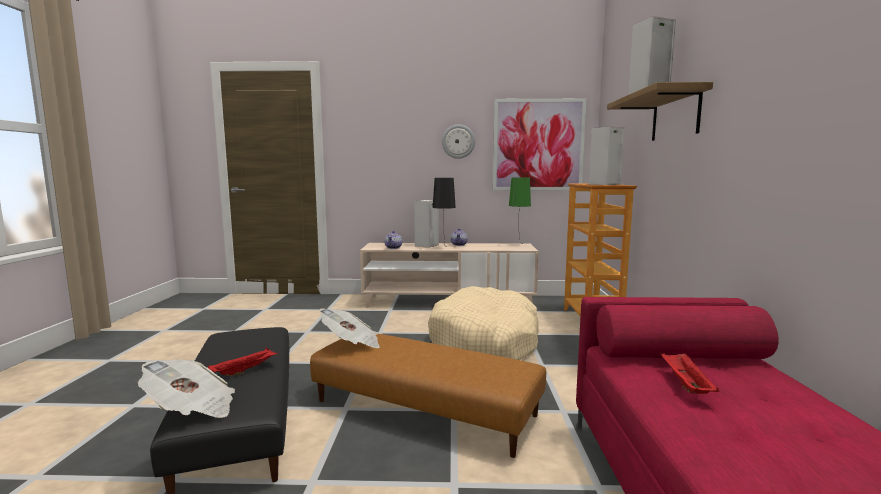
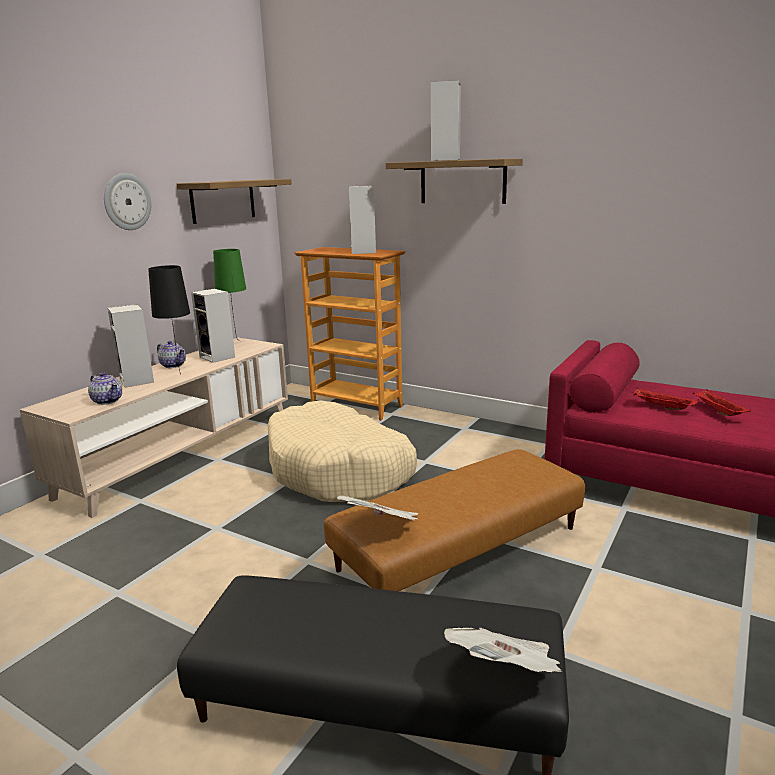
camera: 60 degrees left, 10 degrees up
(245, 370) = (407, 620): red tray -> red tray (717, 411)
(487, 247) = (218, 357): none -> speaker
(538, 145) = (223, 201): picture -> shelf

